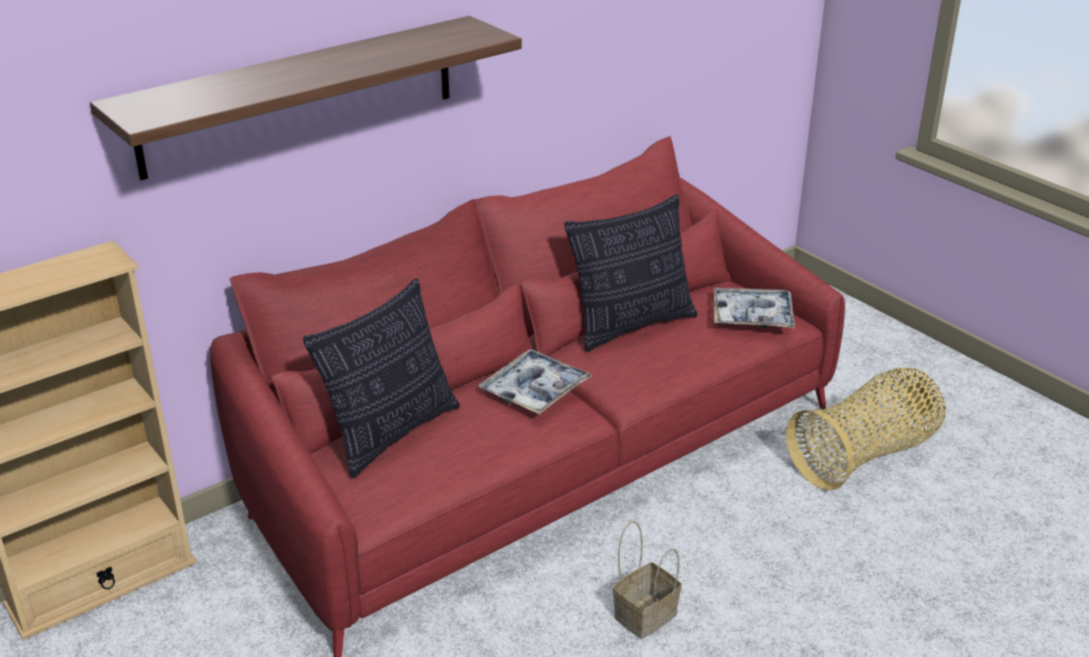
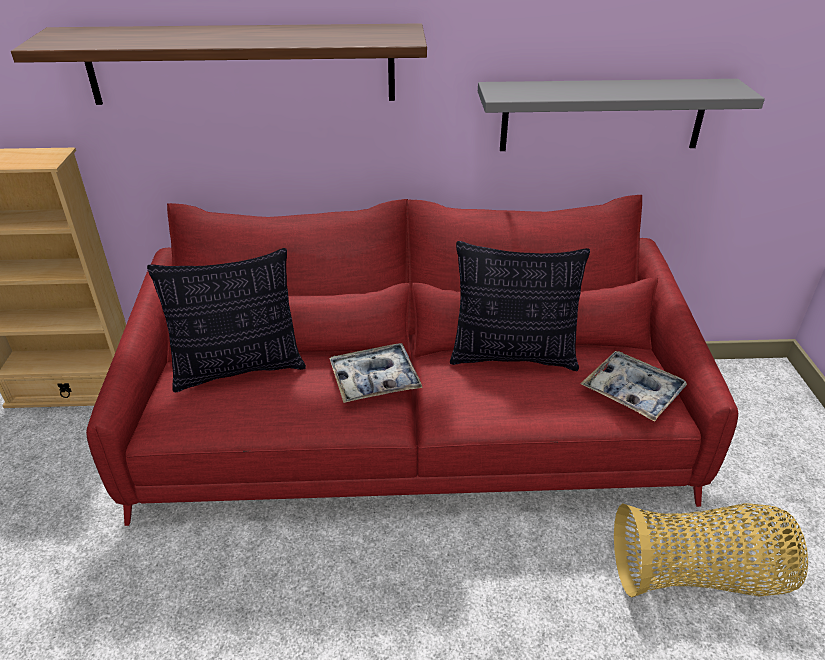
camera: 35 degrees right, 5 degrees up
(624, 68) = (603, 115): none -> grey shelf
(646, 614) = (358, 619): basket -> none

